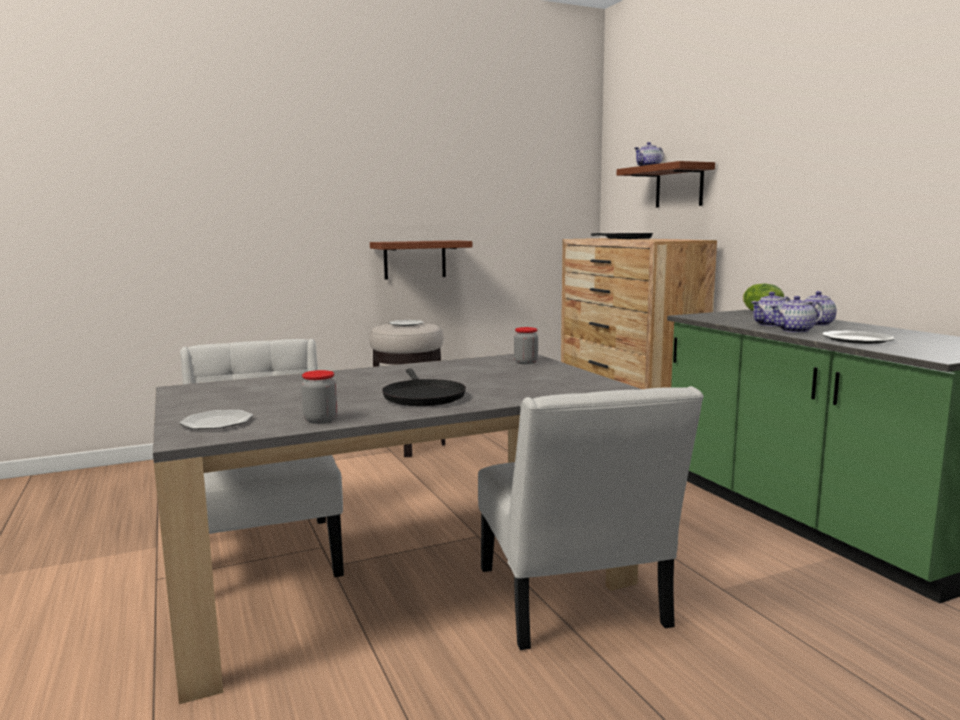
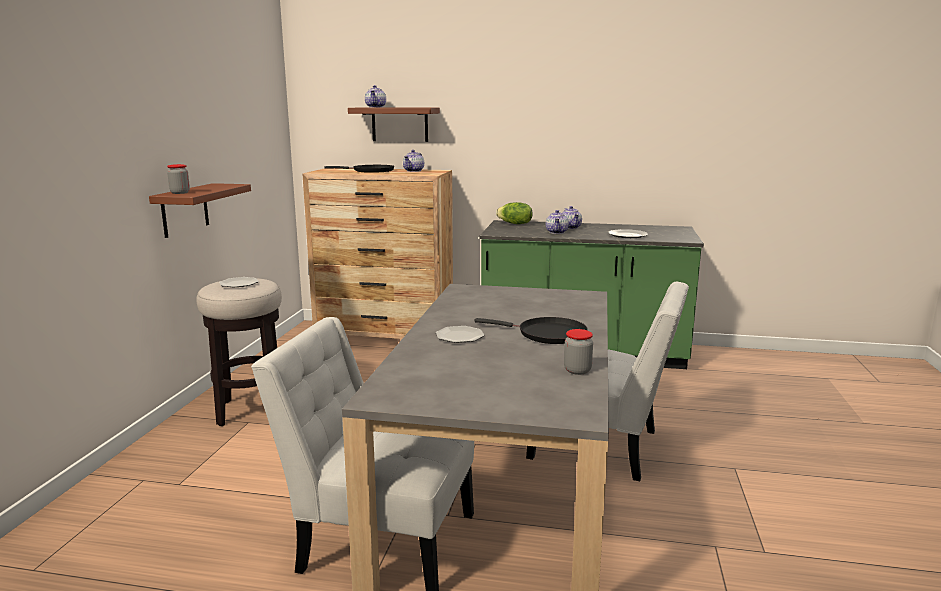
camera: 55 degrees left, 5 degrees up
(218, 422) = (540, 401): plate -> plate (459, 336)
(526, 362) = (484, 292): jar -> jar (180, 193)
(795, 331) = (584, 234): teapot -> teapot (414, 171)

